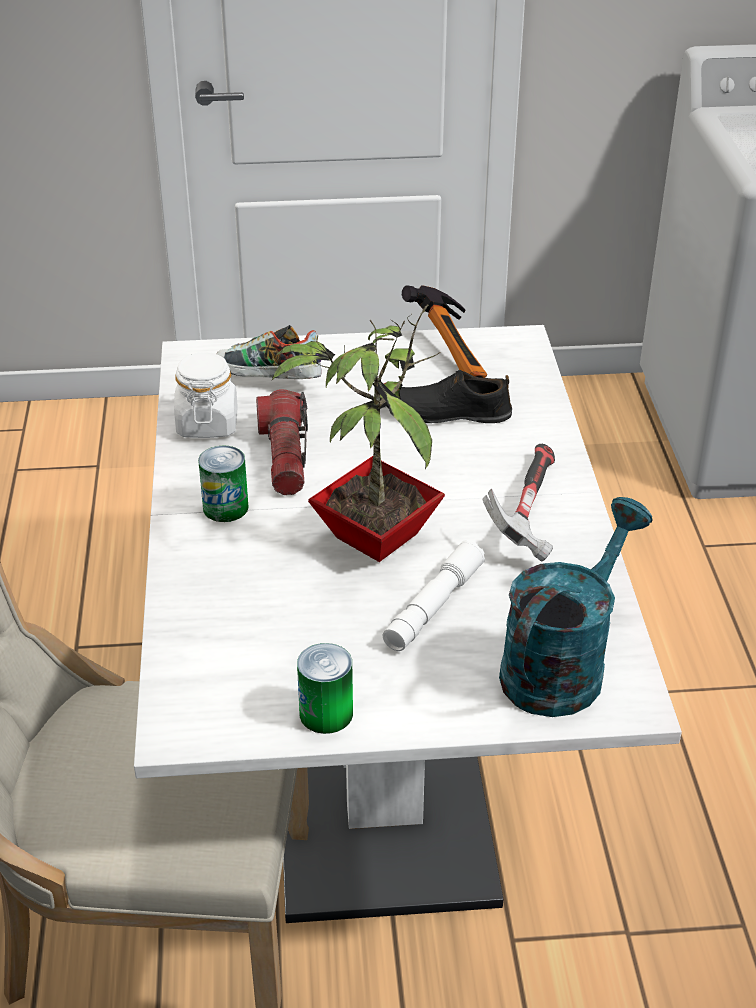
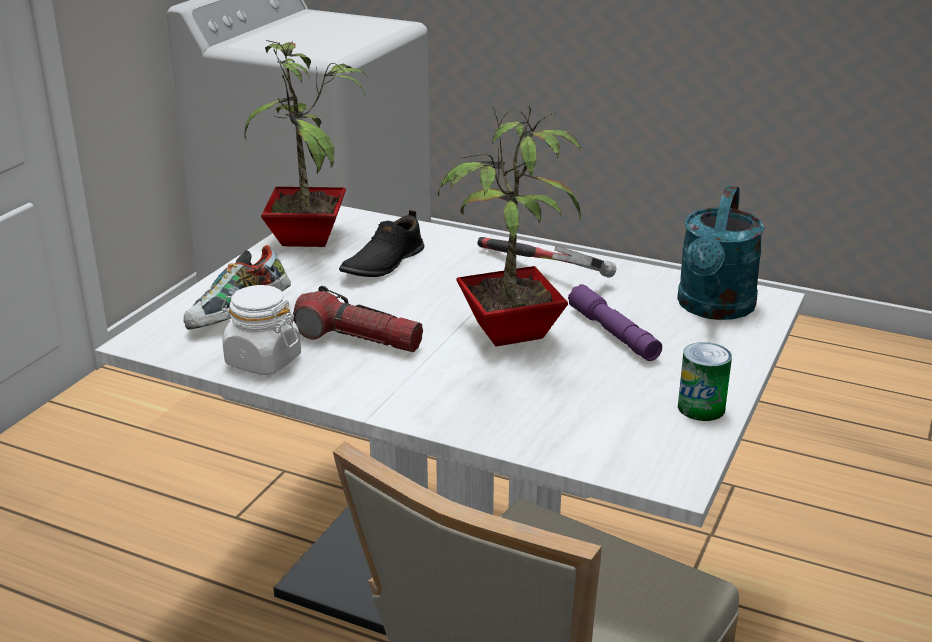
camera: 60 degrees left, 10 degrees down
(225, 507) = (397, 383): can -> none
(433, 606) = (613, 333): white flashlight -> purple flashlight
(455, 353) = (311, 238): hammer -> potted plant
(562, 664) = (714, 308): turquoise watering can -> turquoise watering can turned 135 degrees counterclockwise

